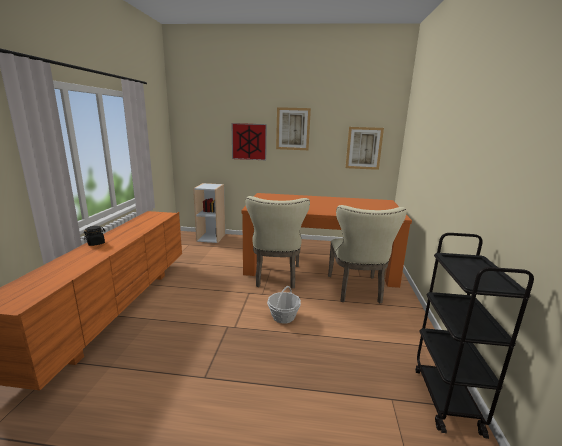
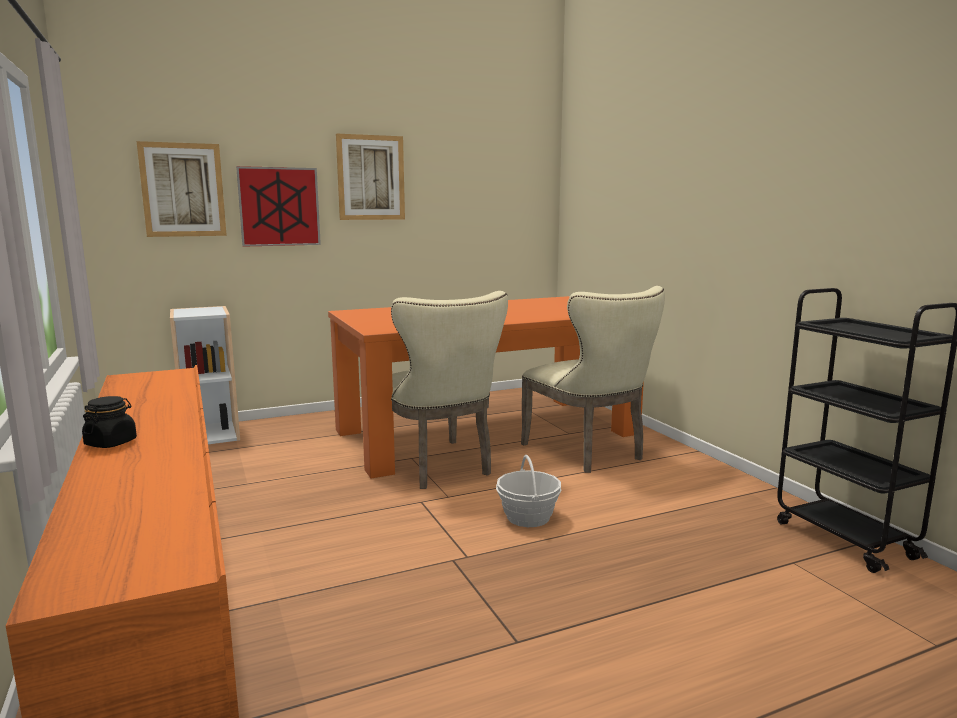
camera: 30 degrees left, 5 degrees down
(364, 148) = (501, 211): picture -> picture (183, 190)

